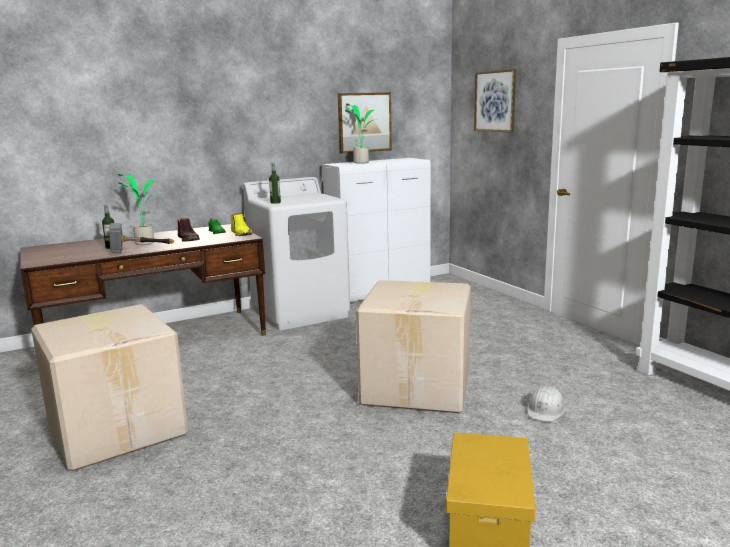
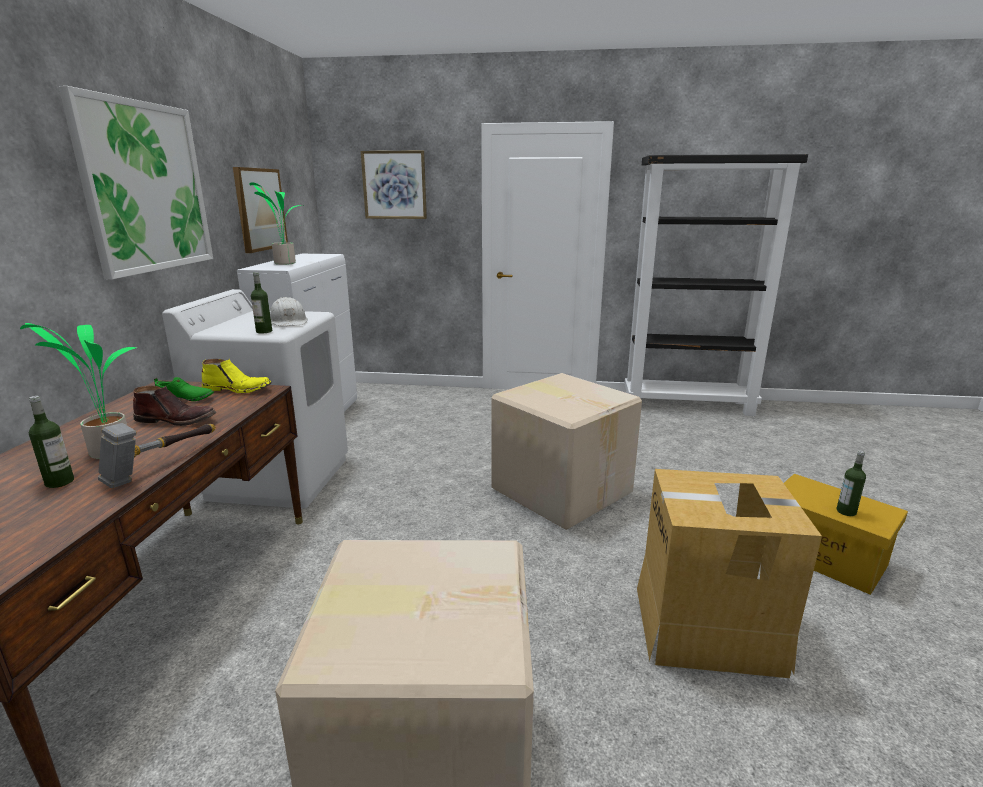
camera: 55 degrees left, 5 degrees up
(250, 109) = (145, 187): none -> picture
(299, 488) = (708, 629): none -> cardboard box
(474, 472) = (846, 511): none -> bottle
(546, 410) = (657, 461): white hard hat -> white hard hat (289, 321)

